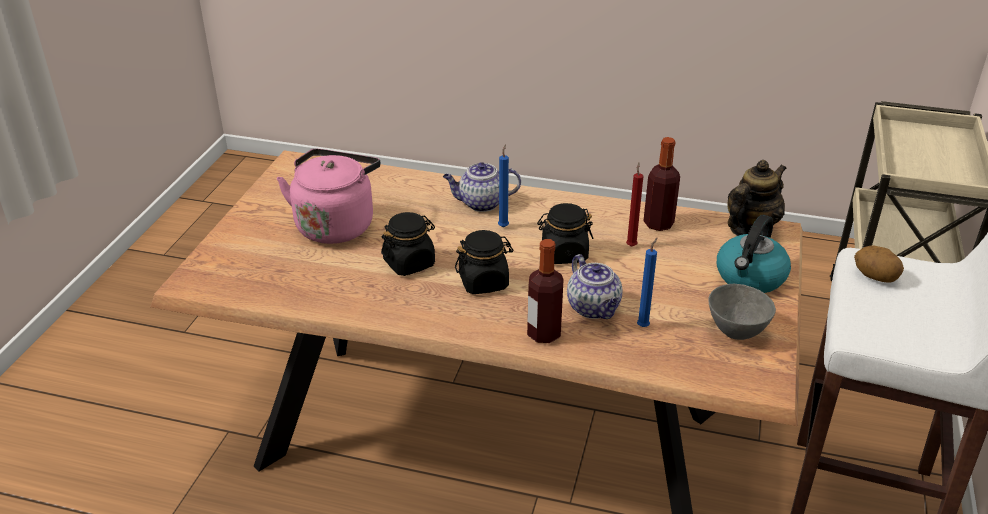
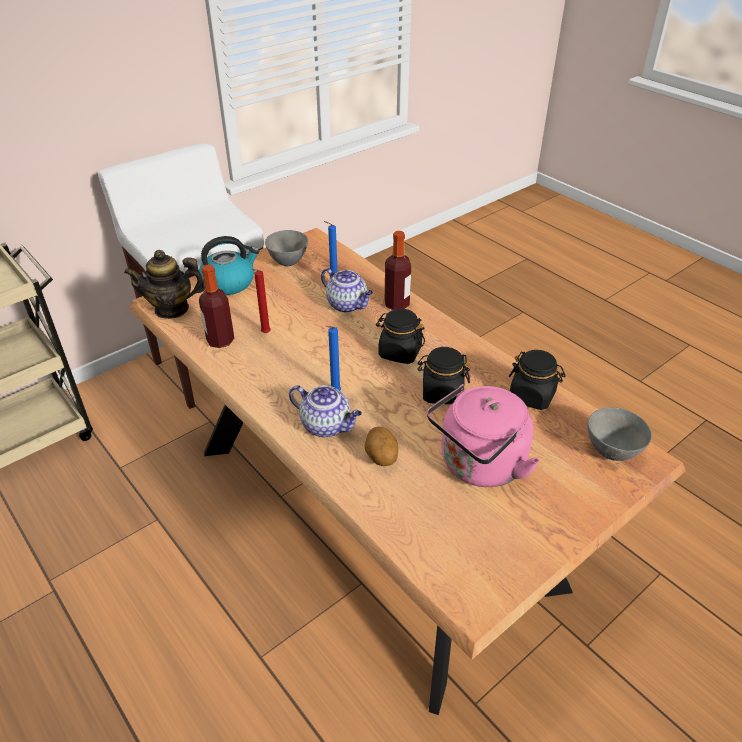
camera: 145 degrees left, 5 degrees up
(223, 276) = (612, 452): none -> grey bowl
(564, 254) = (318, 348): black jar -> black jar (532, 396)
(594, 308) = (348, 305): teapot -> teapot turned 120 degrees clockwise
(875, 277) = (177, 241): potato -> potato (381, 458)

